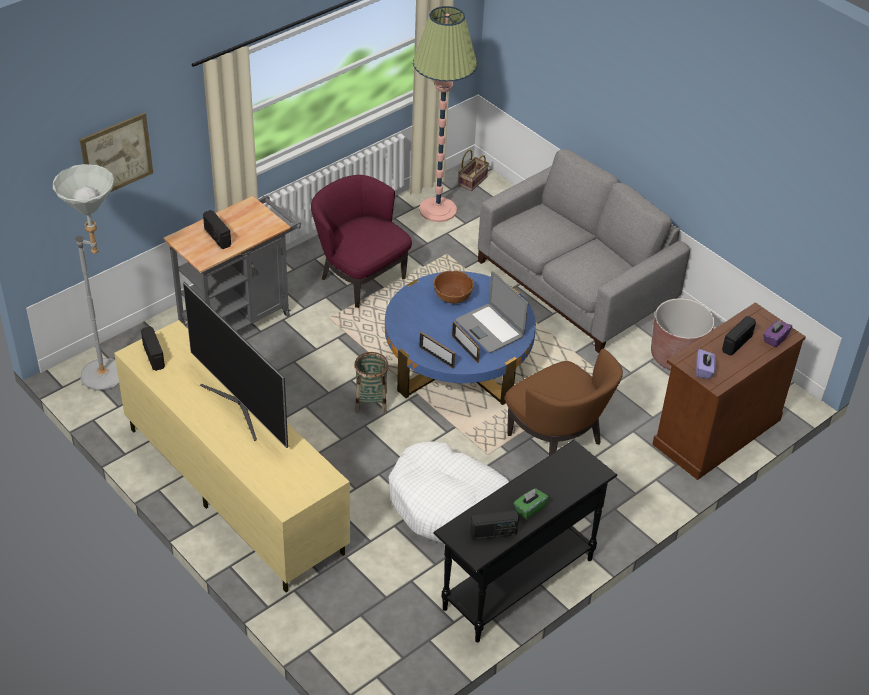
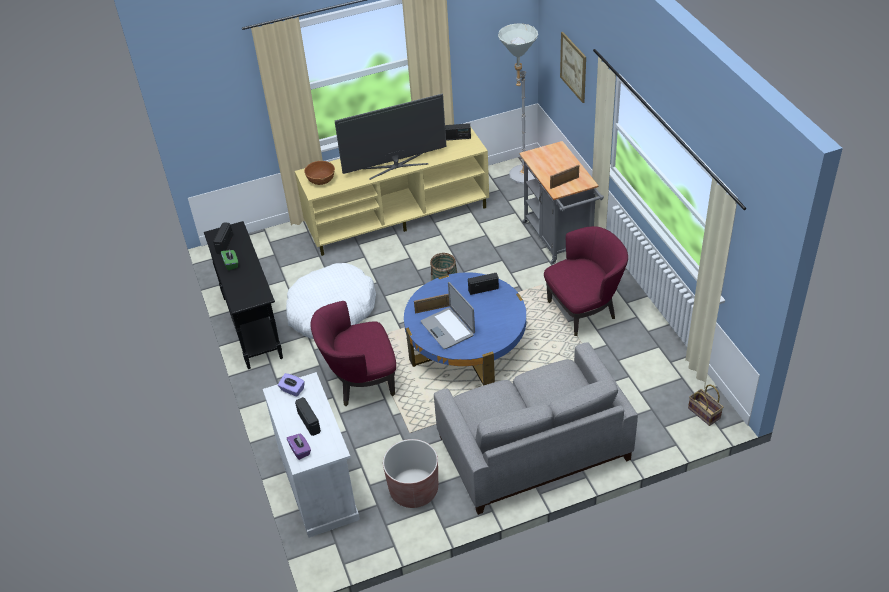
camera: 115 degrees right, 0 degrees up
(217, 237) = (553, 163): radio -> radio (483, 289)
(436, 357) = (430, 292): picture frame -> picture frame (564, 183)
(437, 210) = (664, 377): floor lamp -> none
(452, 297) = (493, 315): brown bowl -> brown bowl (321, 180)
(490, 328) = (448, 328): laptop -> laptop turned 105 degrees counterclockwise
(557, 440) = (360, 382): brown armchair -> purple armchair
(716, 431) = (319, 485): brown cabinet -> white cabinet

